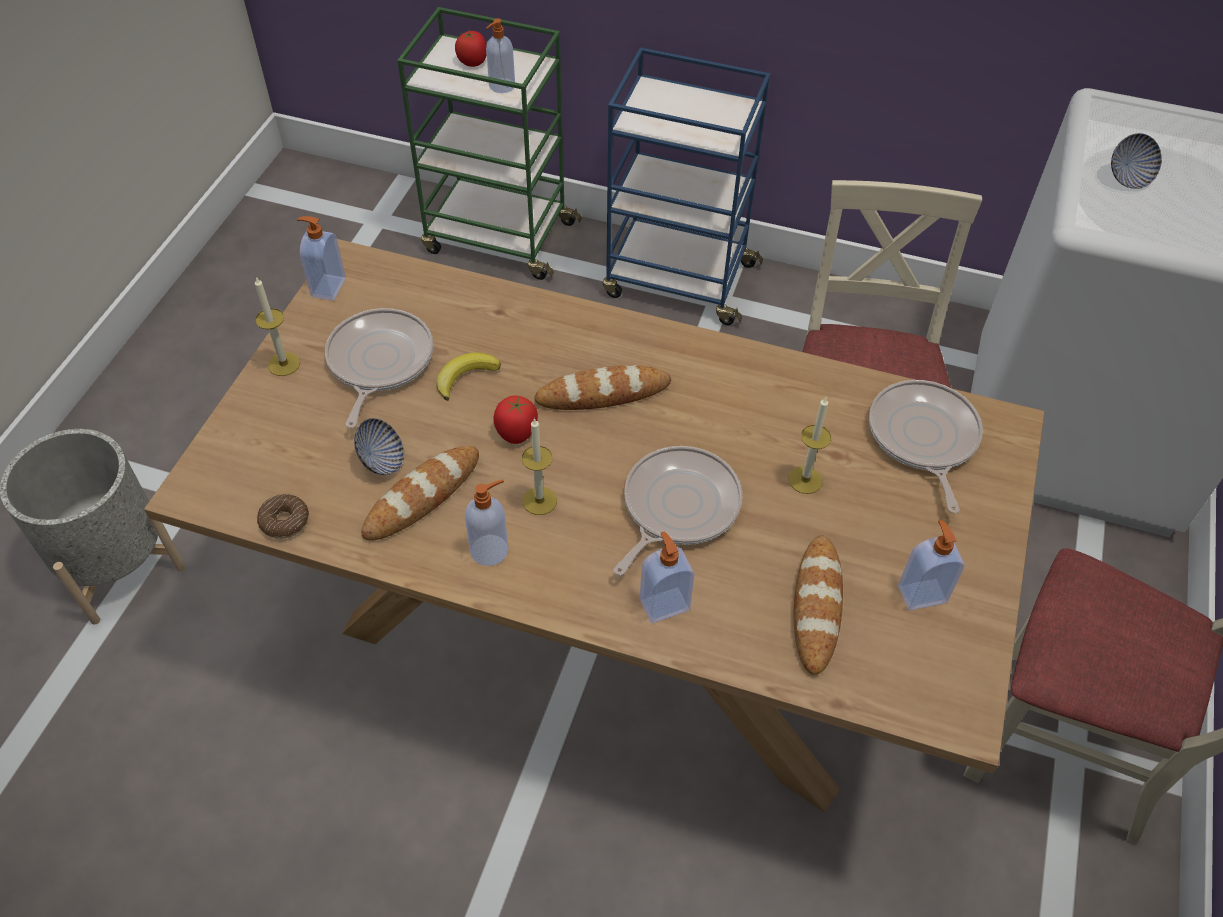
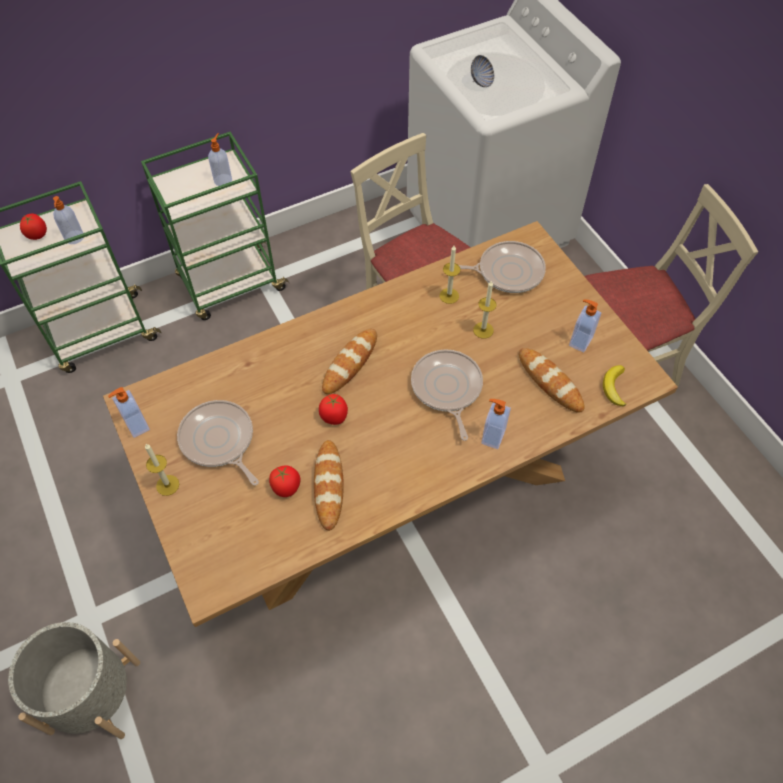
camera: 45 degrees left, 5 degrees up
(284, 521) = (277, 559): donut -> none
(382, 461) = (286, 487): bowl -> tomato
(465, 377) = (273, 410): banana -> banana (614, 387)
(491, 549) = (391, 481): soap dispenser -> soap dispenser (223, 180)
(539, 500) = (385, 439): candle -> candle (449, 296)
(677, 280) = (230, 284): blue cart -> green cart
(923, 438) = (507, 271): frying pan -> frying pan turned 135 degrees clockwise

